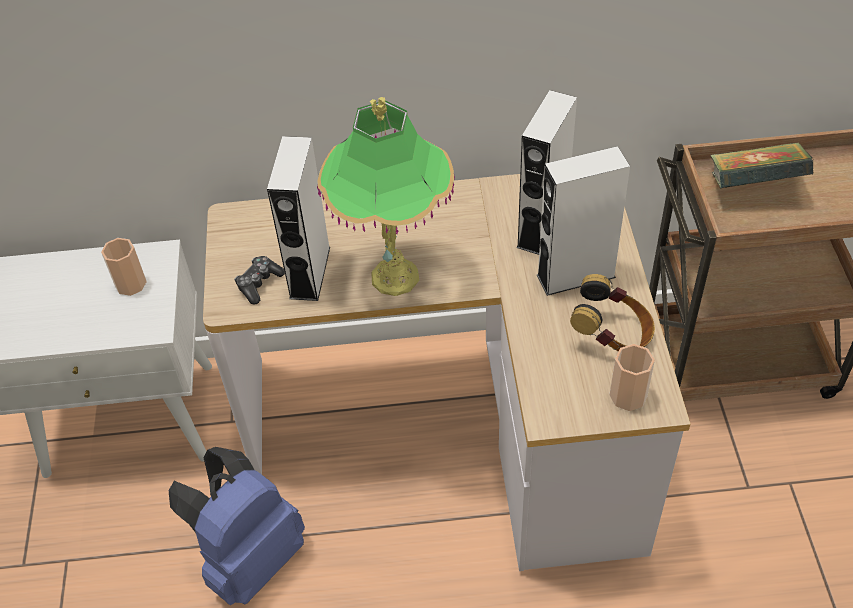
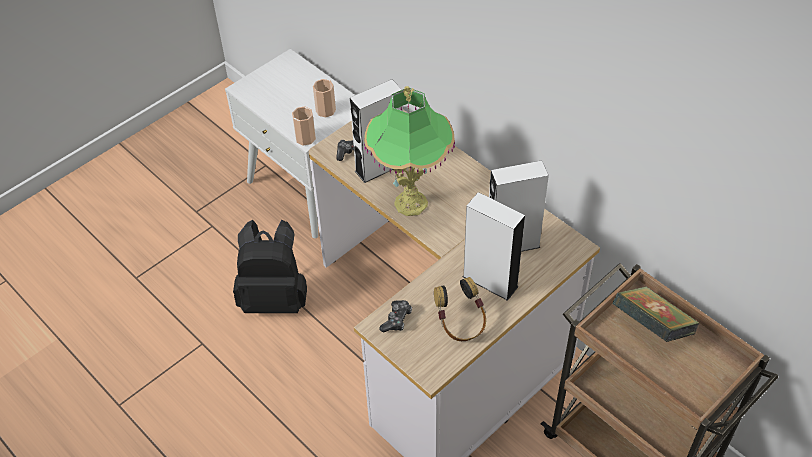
camera: 50 degrees right, 0 degrees up
(249, 558) = (275, 298): blue backpack -> black backpack
(555, 391) = (396, 320): none -> game controller
(628, 396) = (424, 354): cup -> cup (305, 138)

